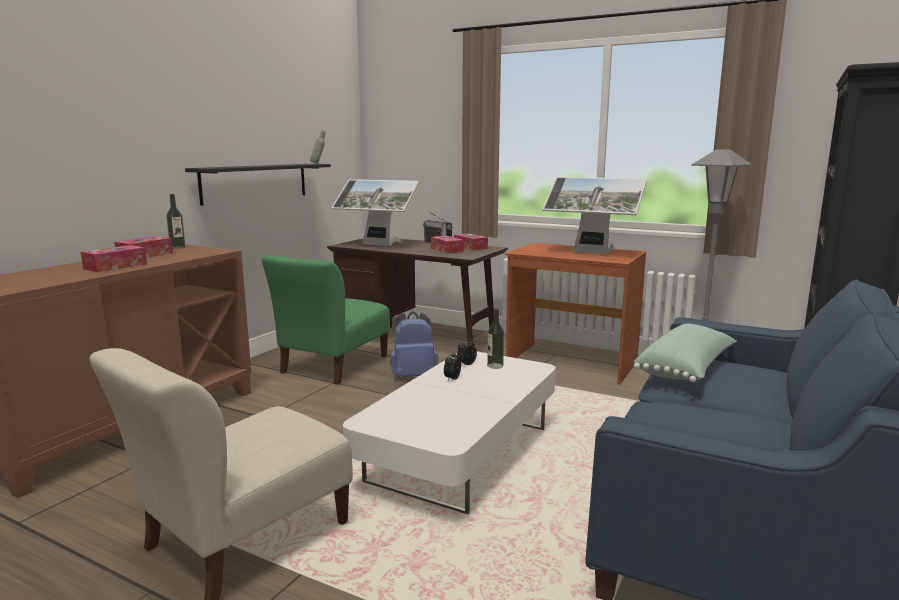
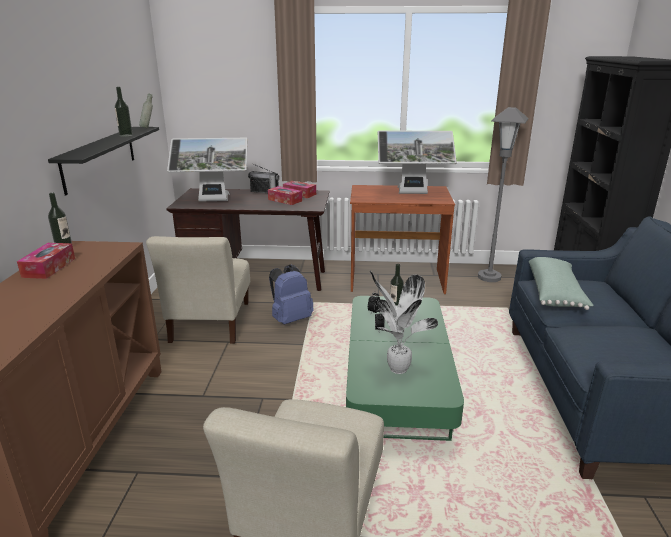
camera: 25 degrees left, 10 degrees up
(115, 266) = (48, 293): tissue box -> none
(285, 164) = (126, 135): none -> bottle
(332, 366) = (210, 324): green chair -> beige chair
(426, 411) = (396, 369): none -> potted plant
(461, 454) = (396, 387): white coffee table -> green coffee table

